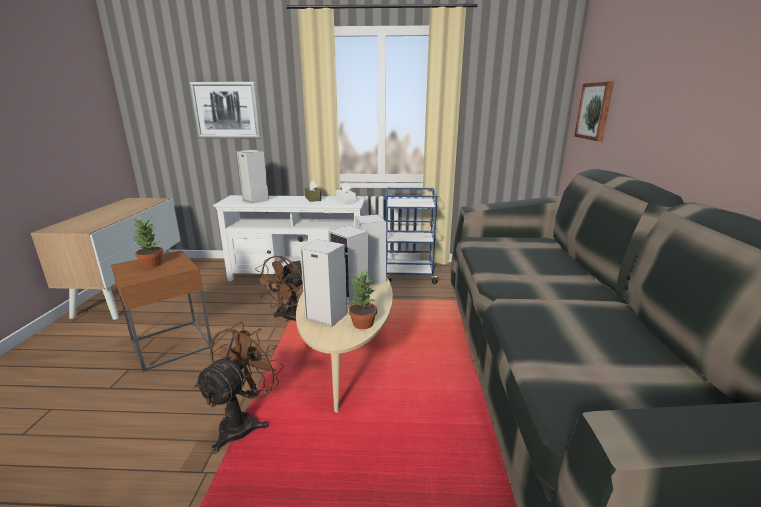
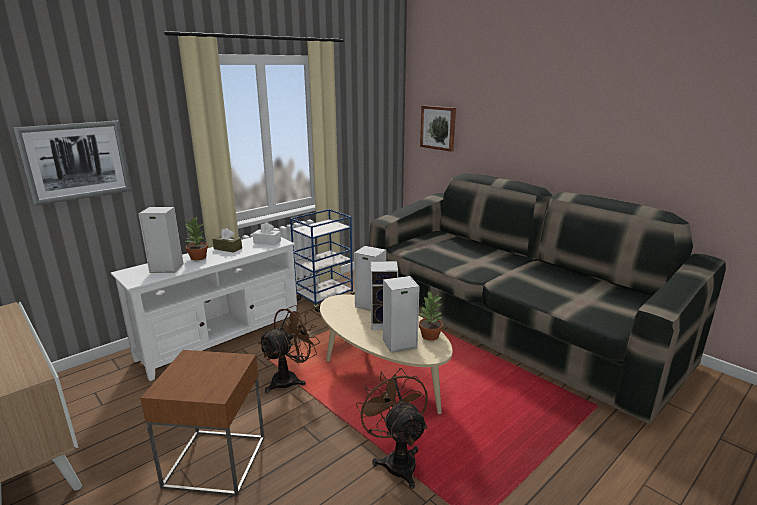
camera: 45 degrees left, 0 degrees up
(151, 264) = (193, 374): potted plant -> potted plant (198, 257)
(290, 319) = (290, 379): brown fan -> brown fan turned 120 degrees counterclockwise

